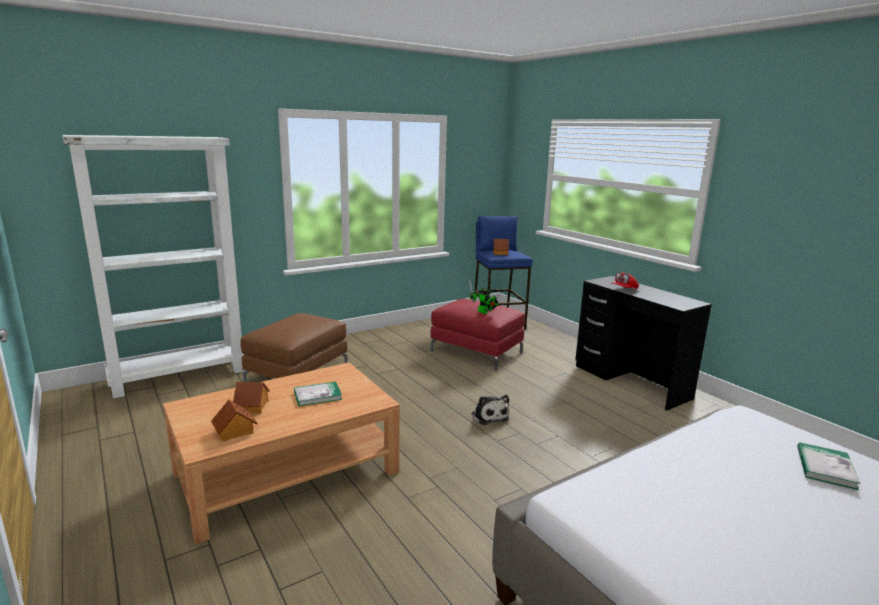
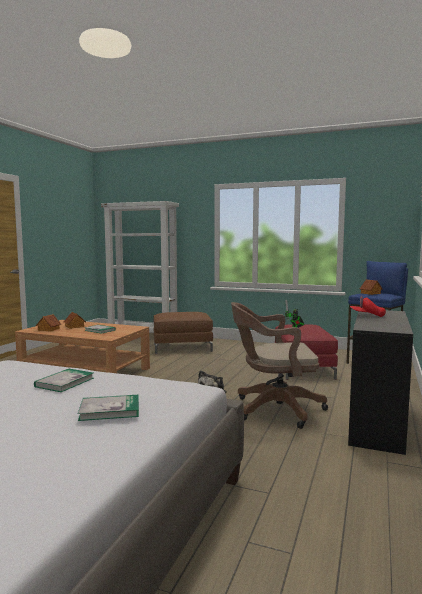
camera: 55 degrees right, 10 degrees down
(568, 407) = (274, 409): none -> brown office chair
(704, 473) = (65, 382): none -> book

